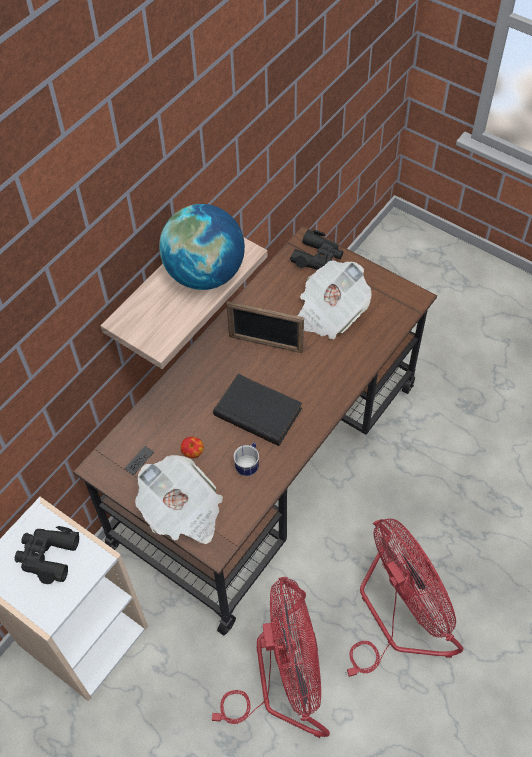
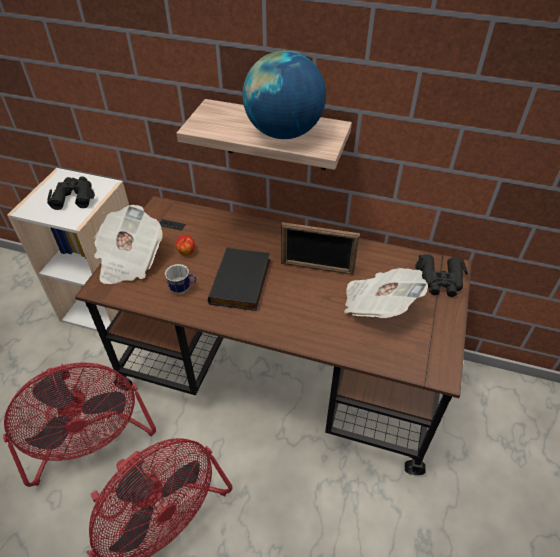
camera: 70 degrees right, 10 degrees down
(265, 344) = (317, 268): picture frame -> picture frame turned 75 degrees counterclockwise

